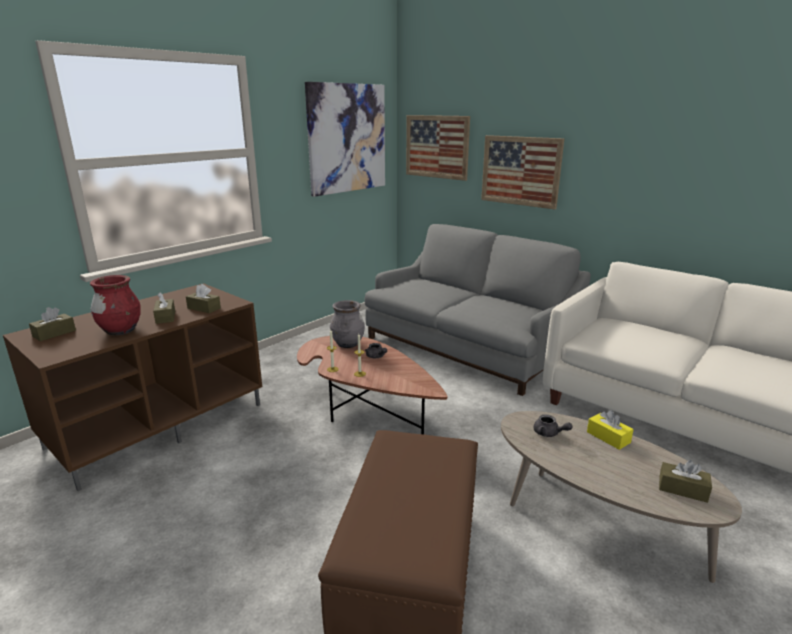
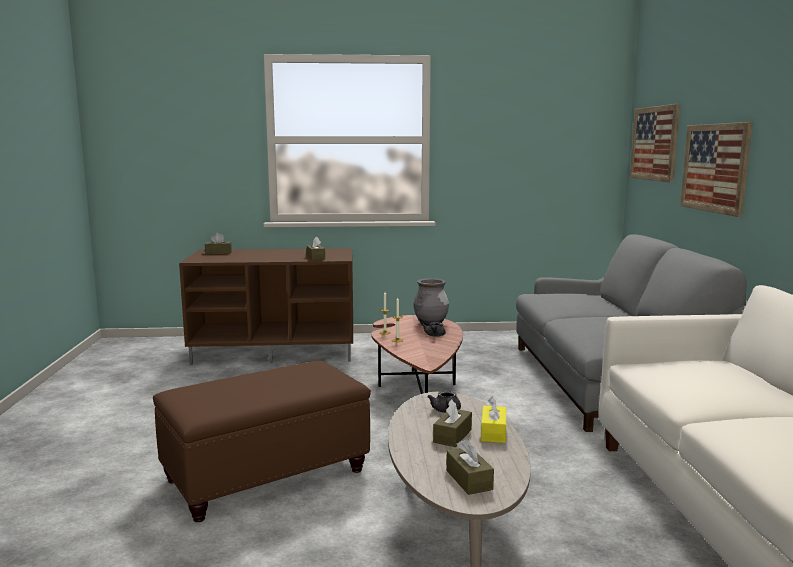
camera: 45 degrees right, 10 degrees down
(121, 331) = (248, 258): red vase -> none
(165, 317) = (284, 257): brown tissue box -> brown tissue box (452, 436)
(347, 138) = (549, 133): picture -> none

